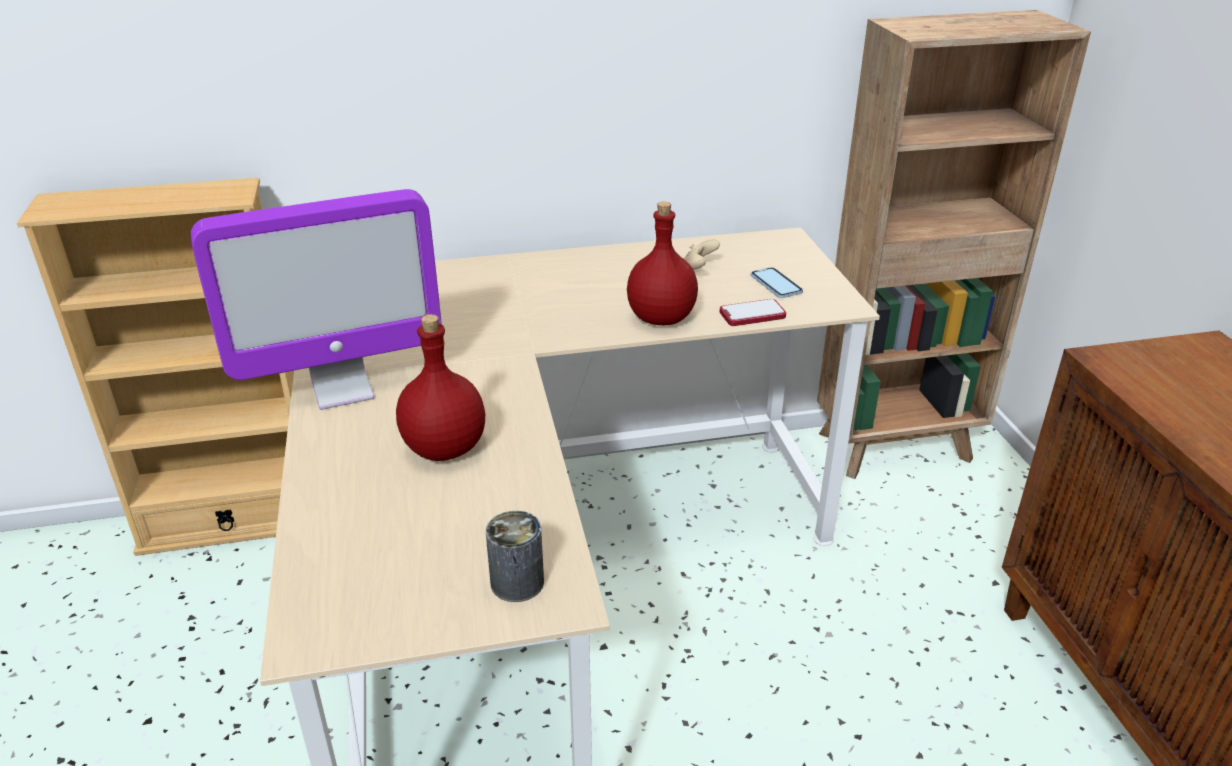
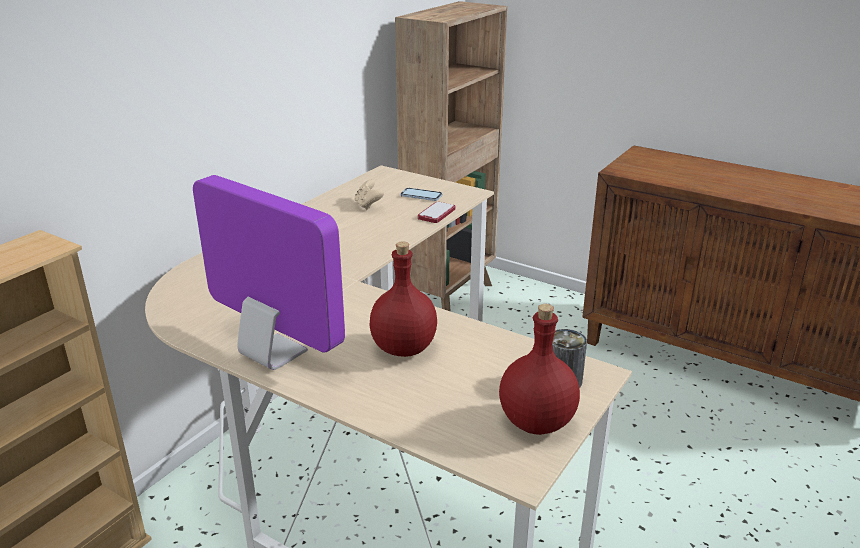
camera: 45 degrees left, 5 degrees down
(342, 389) = (273, 354): monitor -> monitor turned 75 degrees counterclockwise
(660, 318) = (393, 234): red bottle -> red bottle (535, 422)

